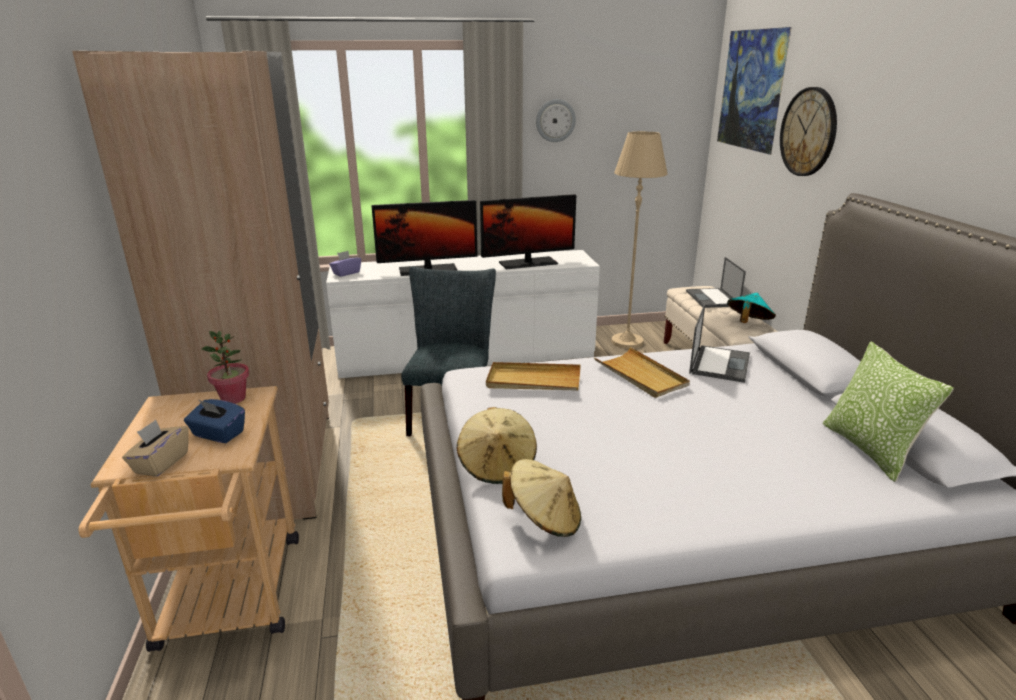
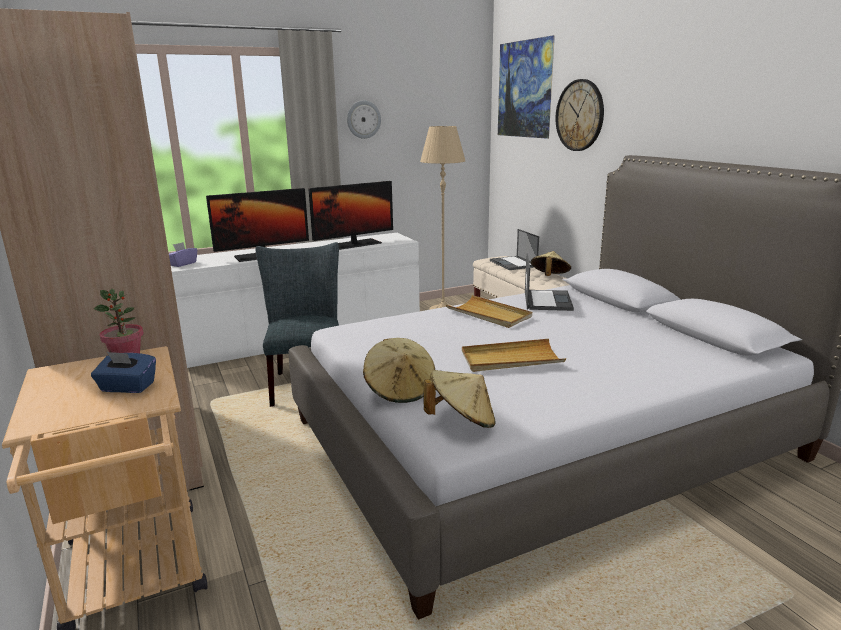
camera: 15 degrees left, 5 degrees down
(161, 463) = (77, 416): beige tissue box -> none
(533, 380) = (400, 327): beige tray -> beige tray (511, 359)
(748, 323) = (549, 277): turquoise hat -> beige hat
(869, 449) = (687, 341): pillow -> none

